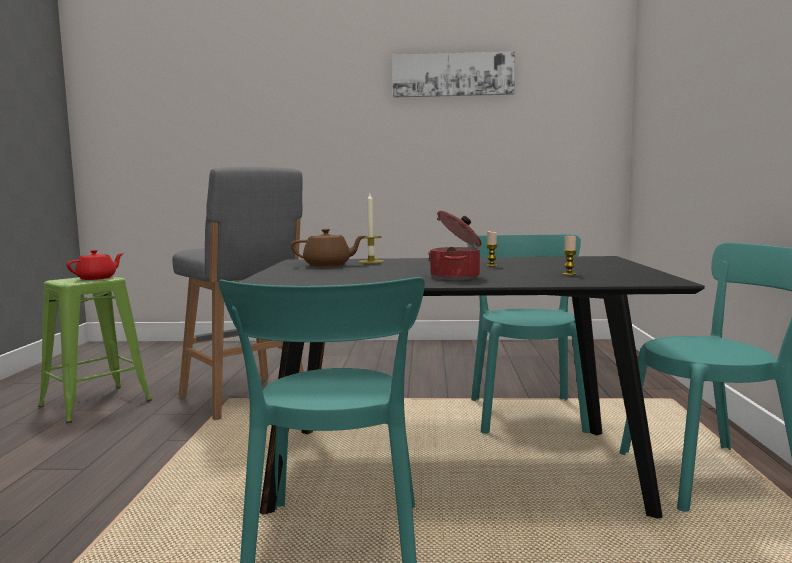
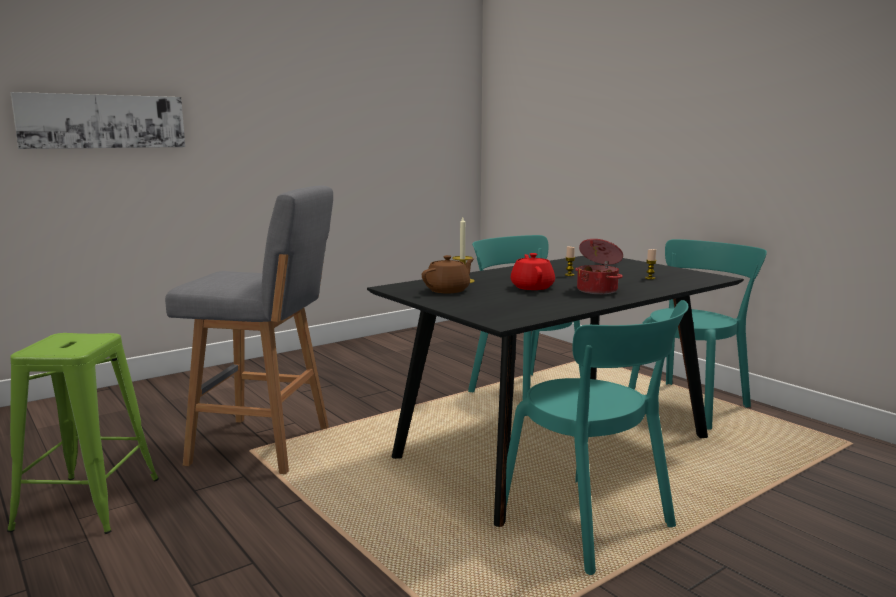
camera: 40 degrees left, 5 degrees up
(97, 278) = (83, 339): red teapot -> red teapot (532, 287)
(453, 75) = (337, 63): picture -> picture (103, 121)

